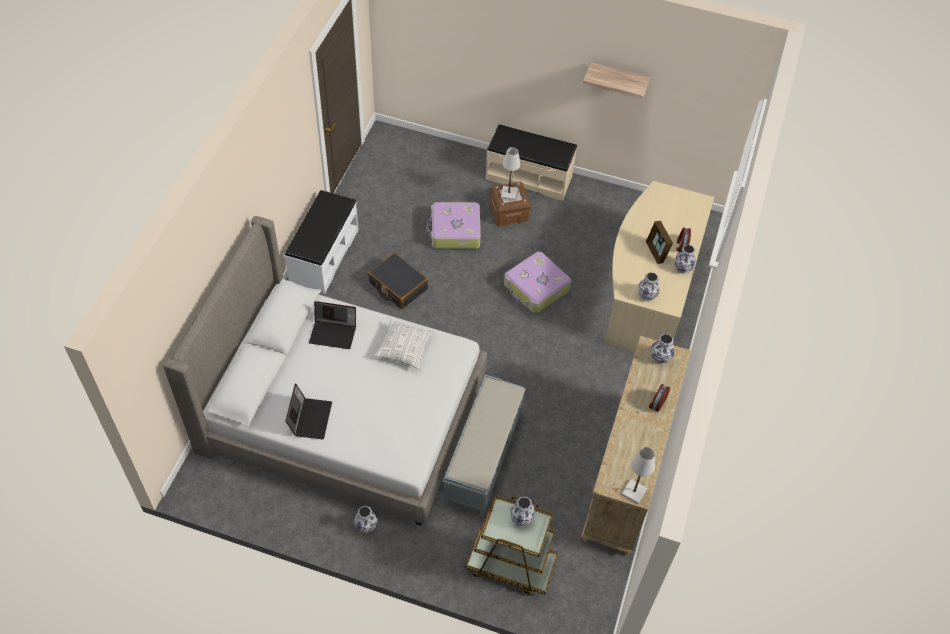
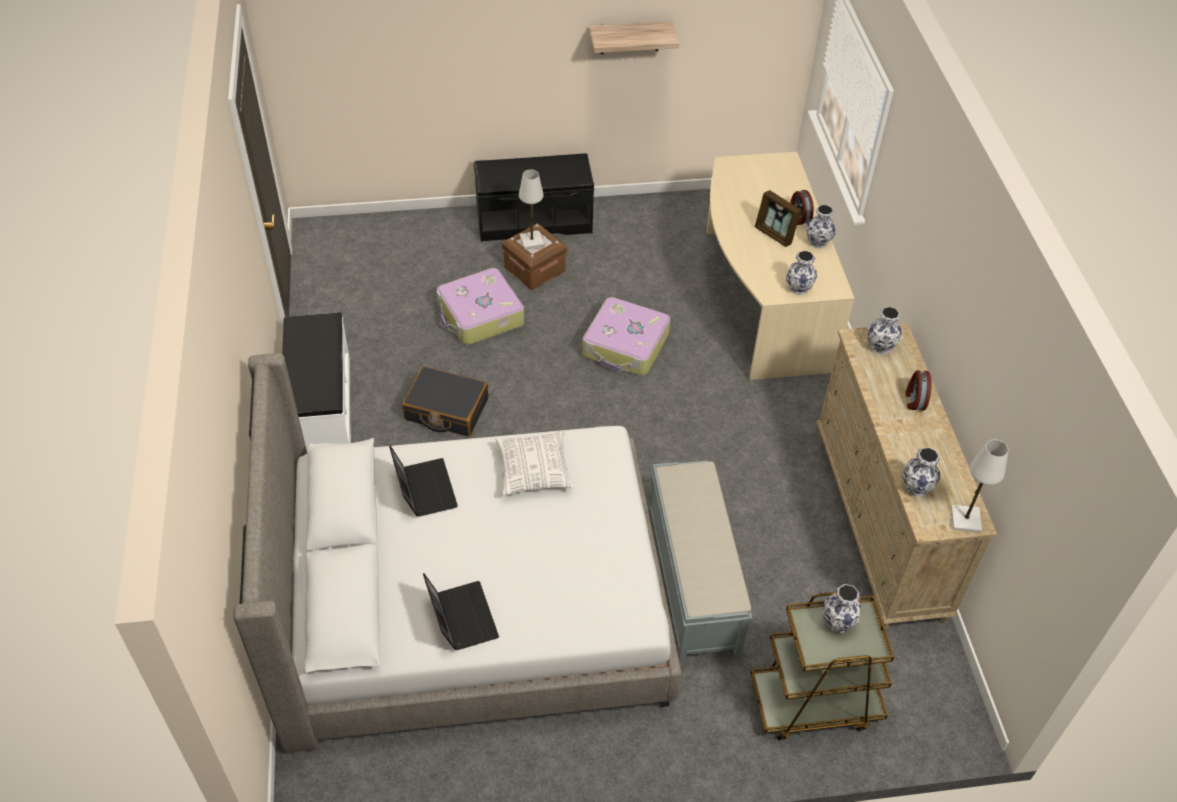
camera: 25 degrees left, 5 degrees down
(334, 333) = (424, 488): laptop -> laptop turned 90 degrees counterclockwise
(365, 526) = (594, 742): vase -> vase (915, 488)
(529, 177) = (534, 220): beige bench -> black bench

